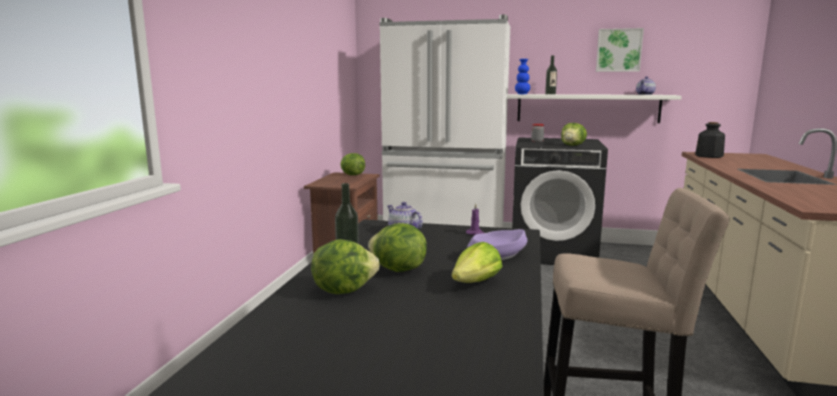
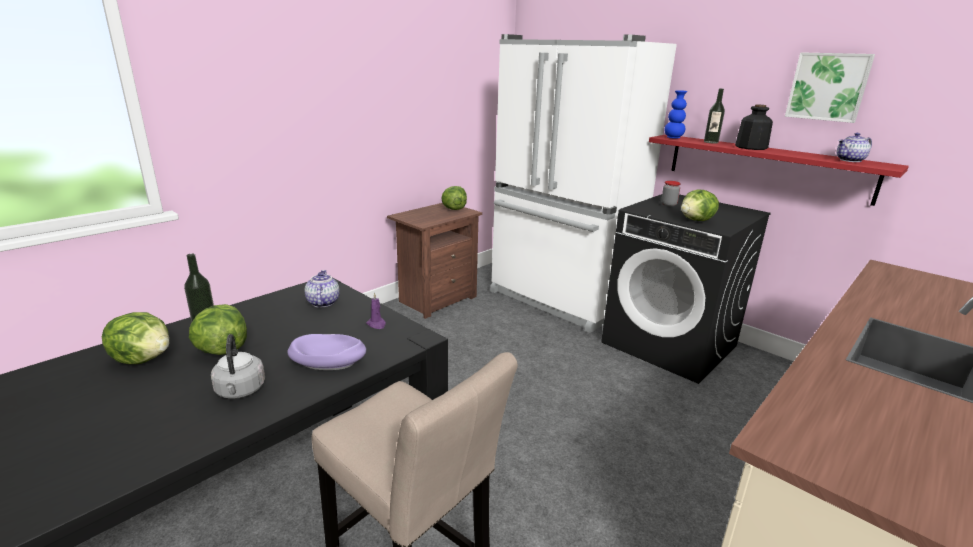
camera: 30 degrees right, 10 degrees up
(476, 283) = (240, 391): lettuce -> grey kettle
(587, 108) = (766, 167): white shelf -> red shelf
(709, 156) = (892, 279): bottle -> bottle (750, 147)

